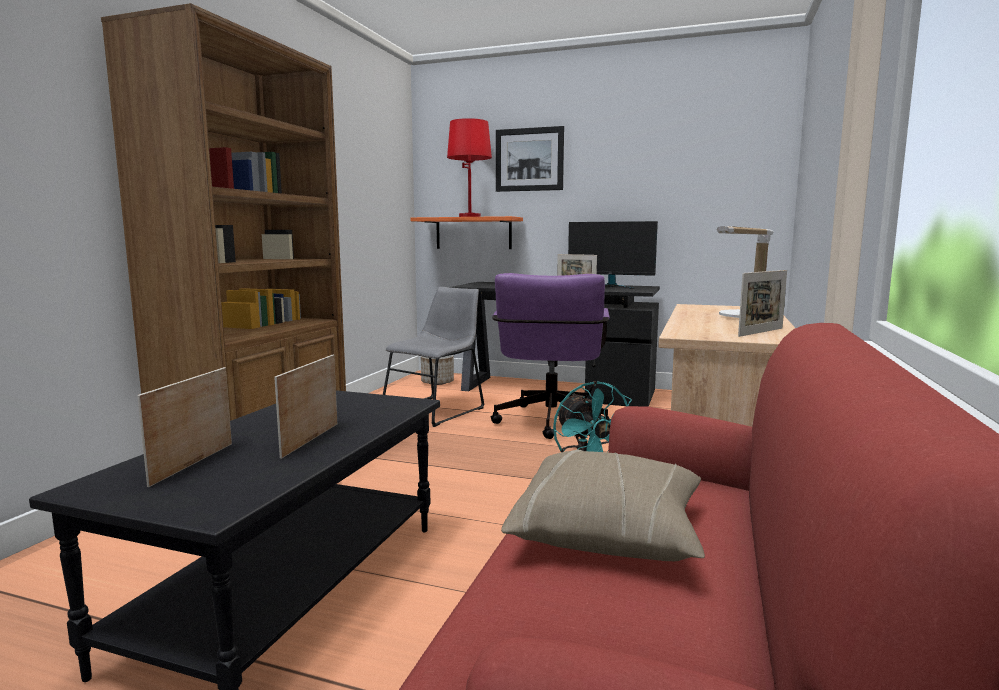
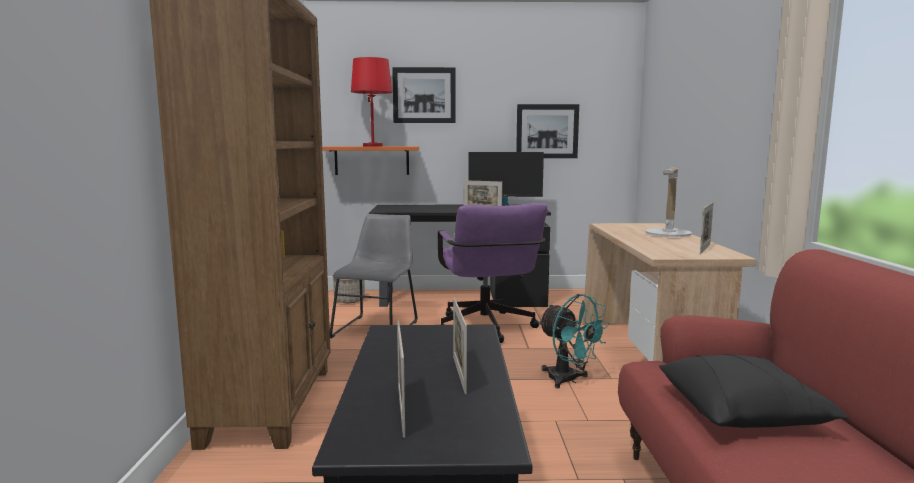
camera: 20 degrees left, 0 degrees up
(609, 533) = (742, 412): beige pillow -> black pillow
(672, 197) = (547, 131): none -> picture

